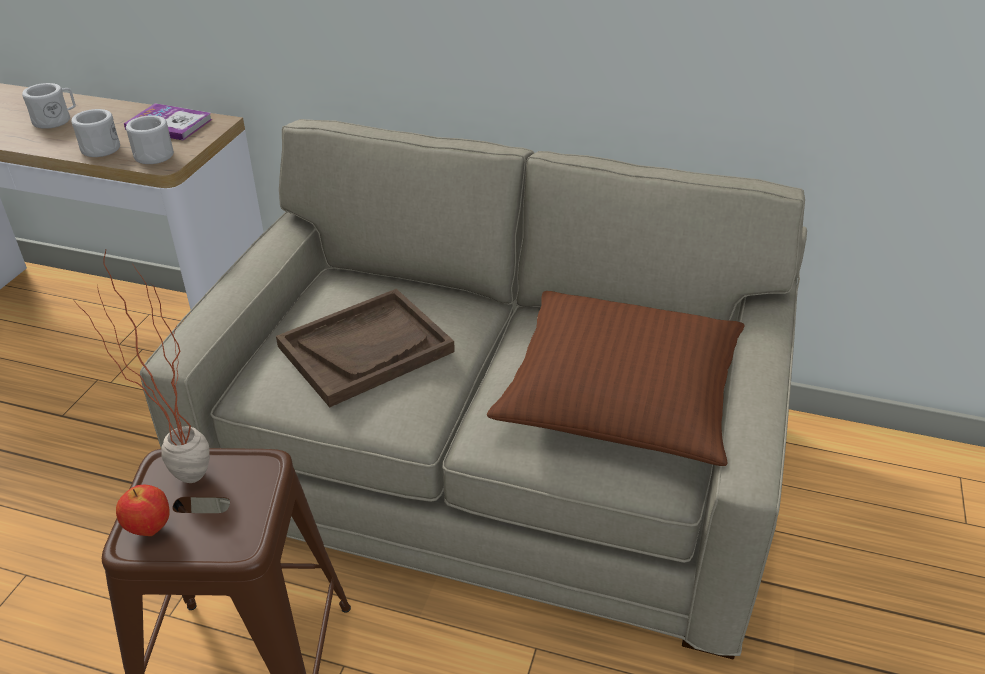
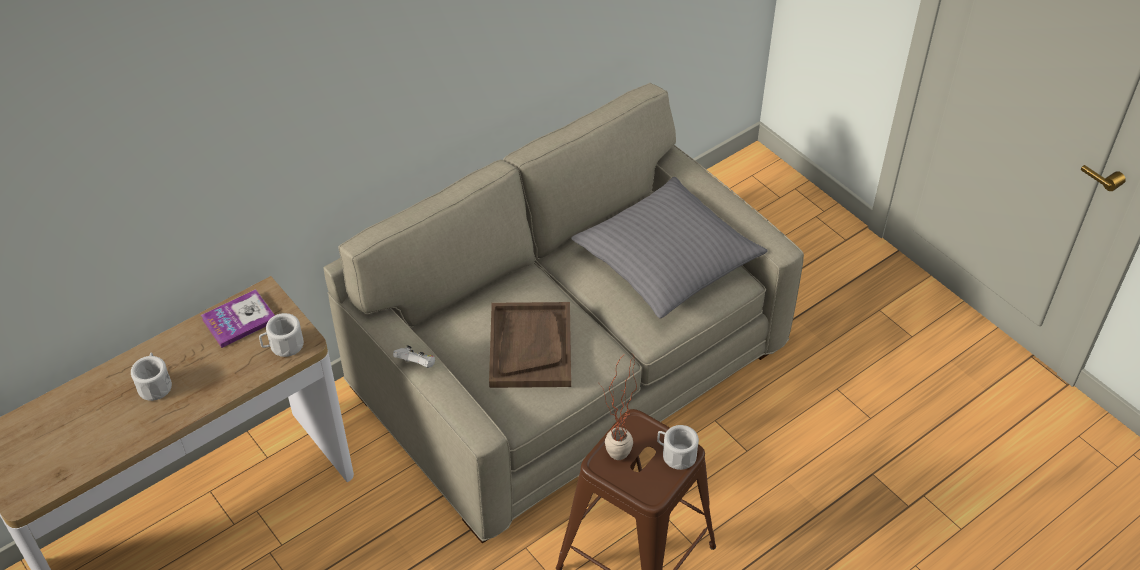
camera: 55 degrees left, 10 degrees up
(102, 147) = (239, 369): white mug -> white mug (675, 454)
(149, 528) = (646, 485): apple -> none
(243, 269) = (417, 365): none -> white game controller
(620, 394) = (667, 260): brown pillow -> grey pillow

